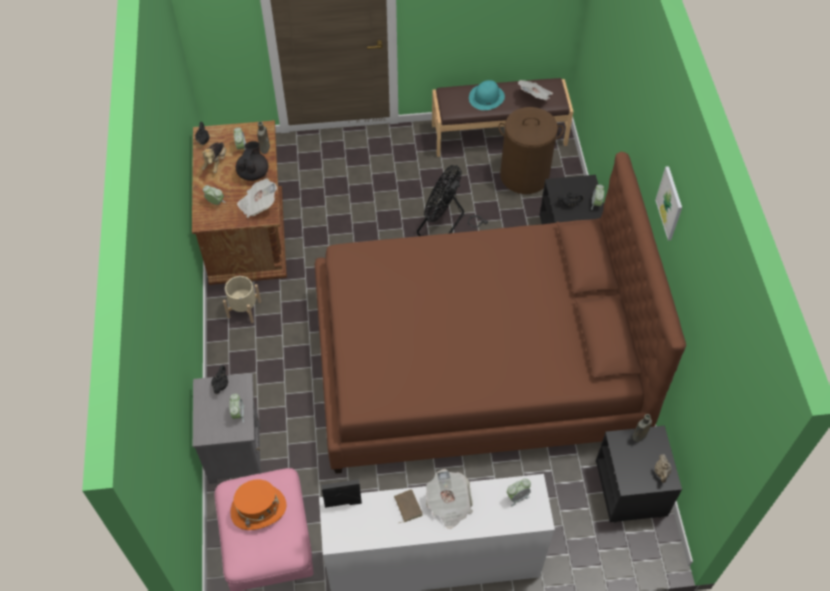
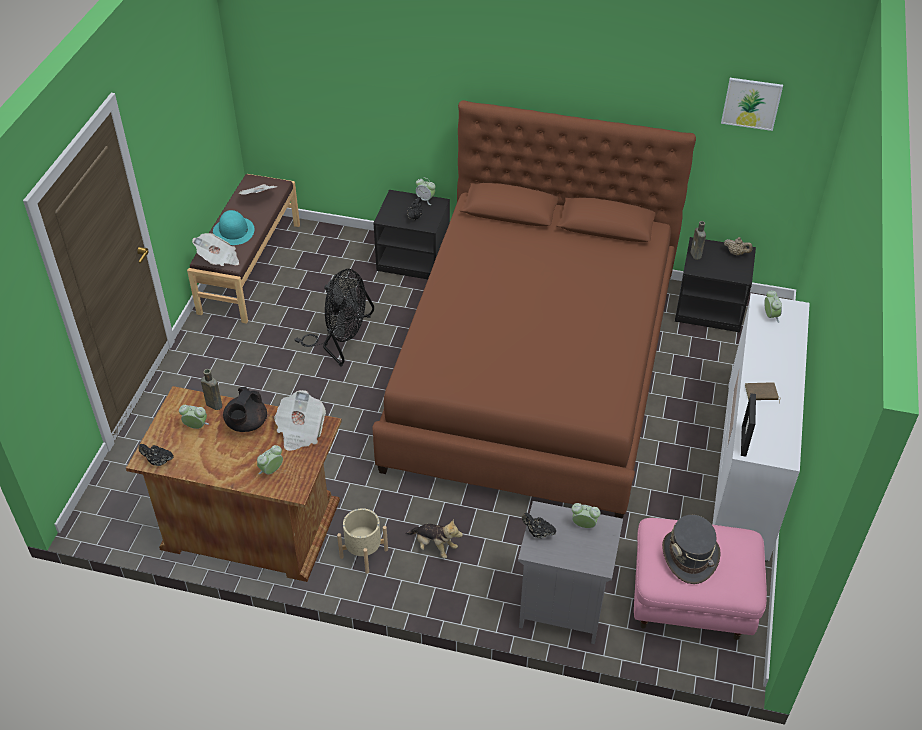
camera: 70 degrees left, 10 degrees down
(216, 162) = (205, 456): plush toy -> plush toy (434, 546)
(253, 173) = (246, 424): black teapot -> black teapot turned 105 degrees counterclockwise
(258, 509) = (689, 556): orange hat -> grey hat
(449, 219) = (340, 339): black fan -> black fan turned 120 degrees counterclockwise
(449, 504) = (766, 363): newspaper -> newspaper (218, 259)
(524, 175) = (318, 266): brown laundry basket -> none
(670, 203) = (566, 73): picture -> picture (751, 103)

